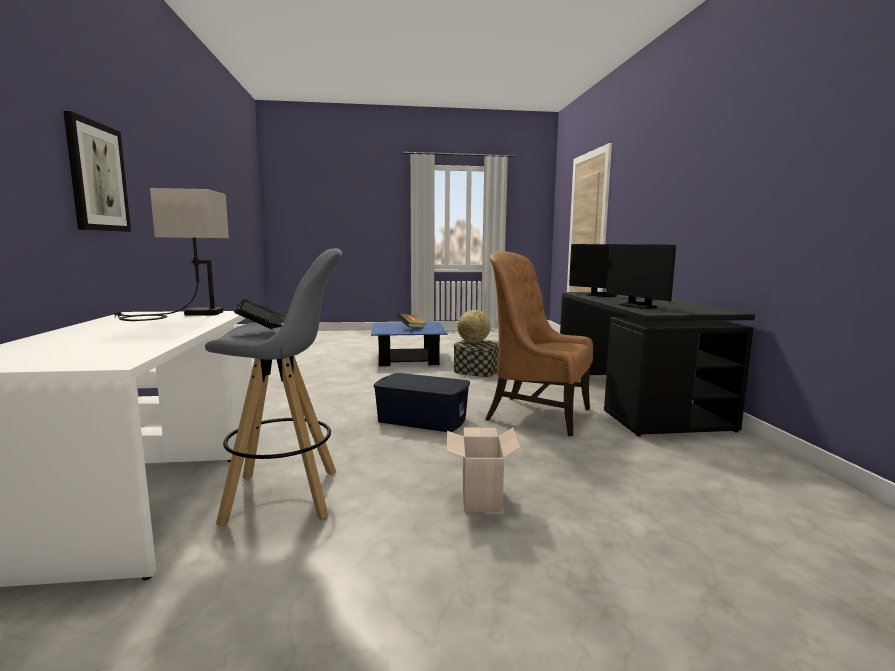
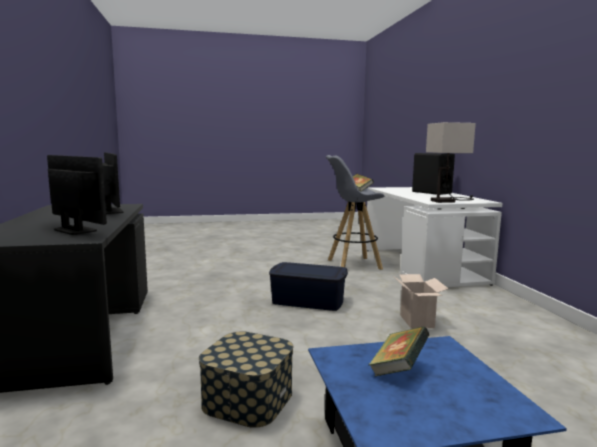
camera: 175 degrees right, 0 degrees up
(84, 336) = (431, 192): none -> black speaker
(97, 177) = (506, 116): picture -> none
(473, 342) = (254, 354): globe -> none
(479, 498) = (266, 265): cardboard box -> cardboard box (418, 321)
(536, 414) = (207, 309): brown chair -> none

